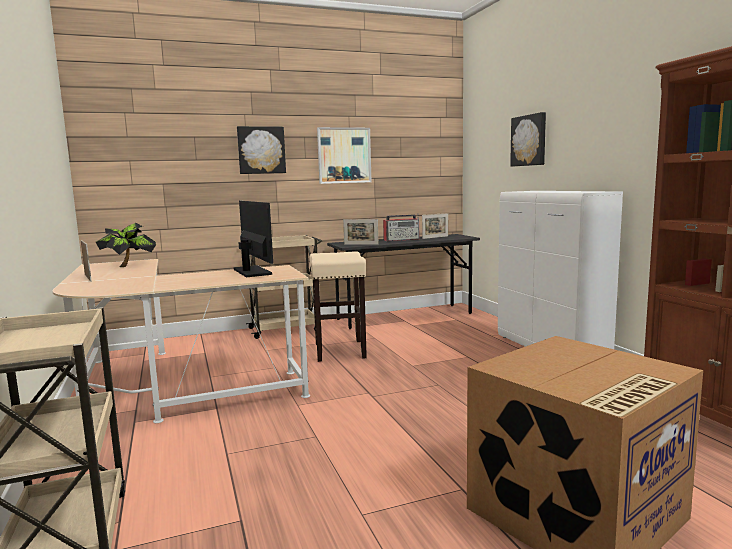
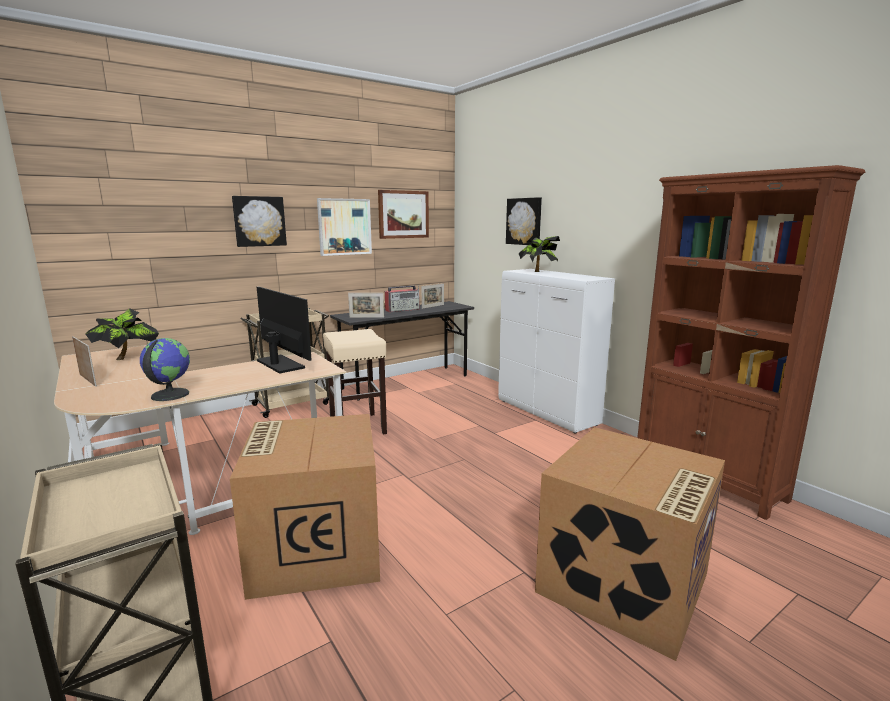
camera: 15 degrees left, 5 degrees up
(143, 287) = (169, 395): none -> globe
(258, 444) = (315, 547): none -> cardboard box
(406, 143) = (403, 214): none -> picture
(538, 191) = (538, 272): none -> potted plant

